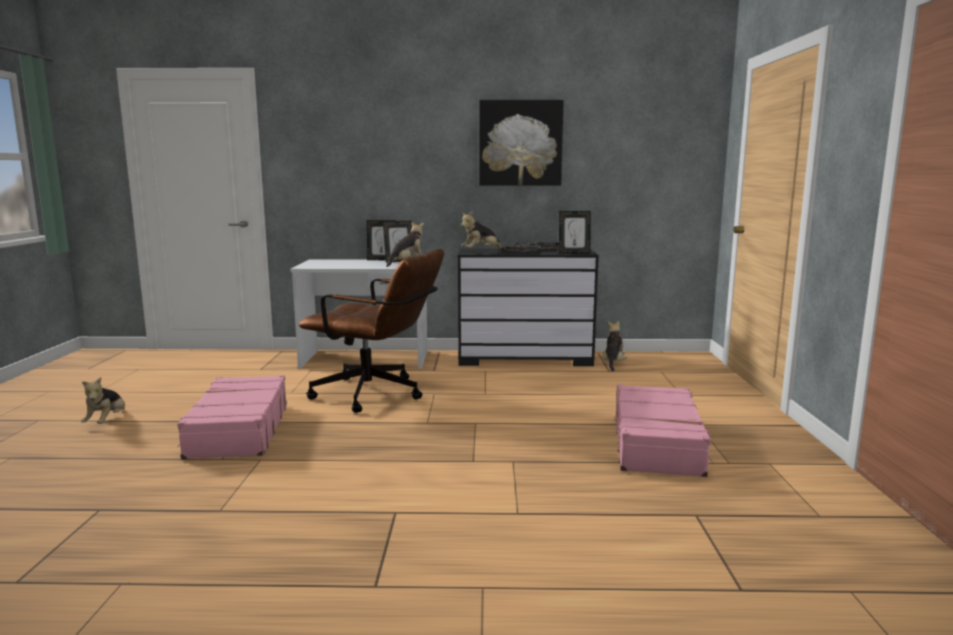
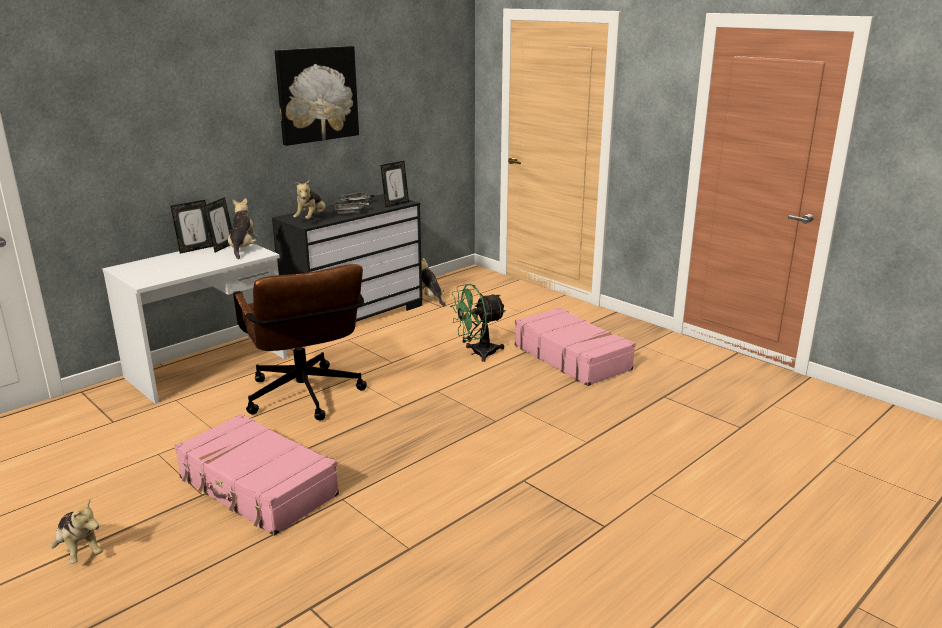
camera: 45 degrees left, 10 degrees up
(377, 395) = (306, 399): brown office chair -> brown office chair turned 90 degrees clockwise
(568, 410) = (478, 353): none -> green fan

